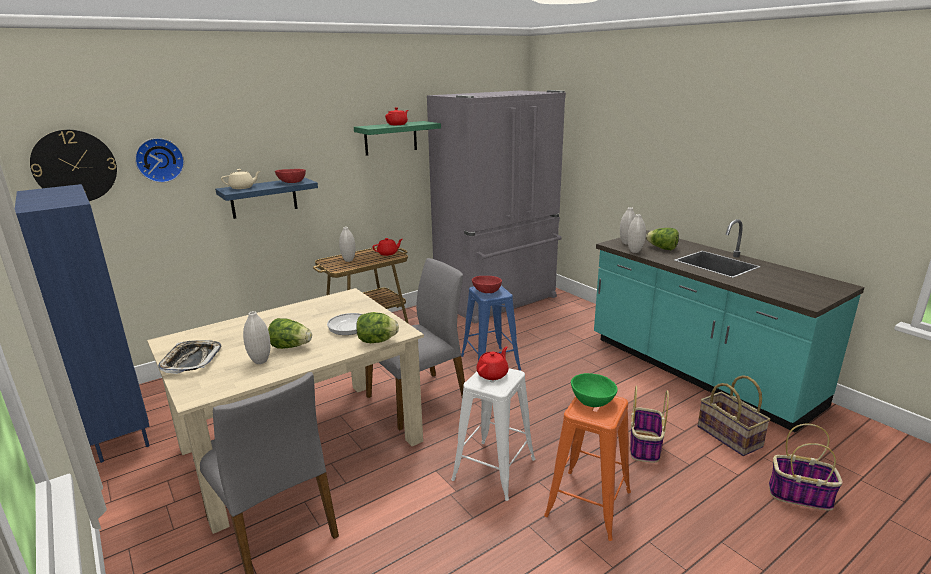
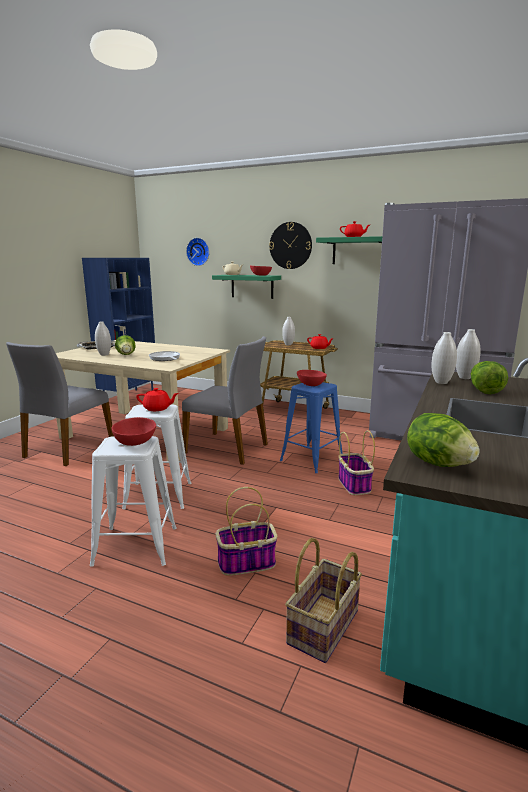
camera: 60 degrees right, 5 degrees down
(74, 166) = (163, 251): wall clock -> wall clock (290, 245)
(264, 198) = (252, 286): blue shelf -> green shelf
(377, 341) = (148, 365): lettuce -> lettuce (438, 464)
(588, 503) = (136, 546): orange stool -> white stool
(592, 401) = (134, 442): green bowl -> red bowl
(800, 495) = (232, 713): basket -> basket (354, 485)

